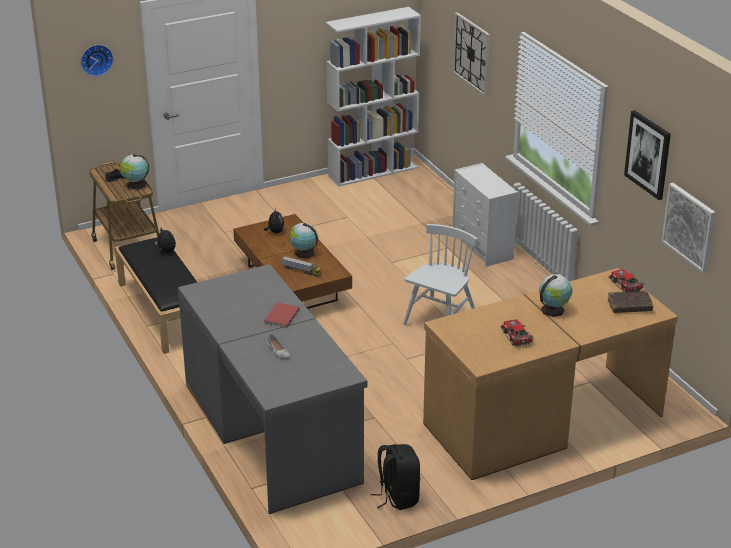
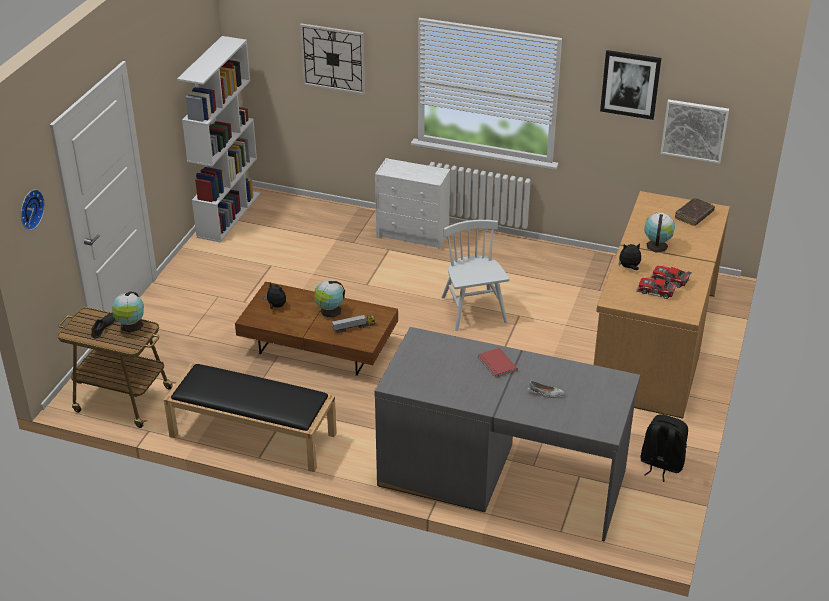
camera: 45 degrees left, 5 degrees up
(166, 251) = (226, 375): plush toy -> plush toy (629, 267)
(624, 285) = (665, 201): toy car -> toy car (655, 291)

